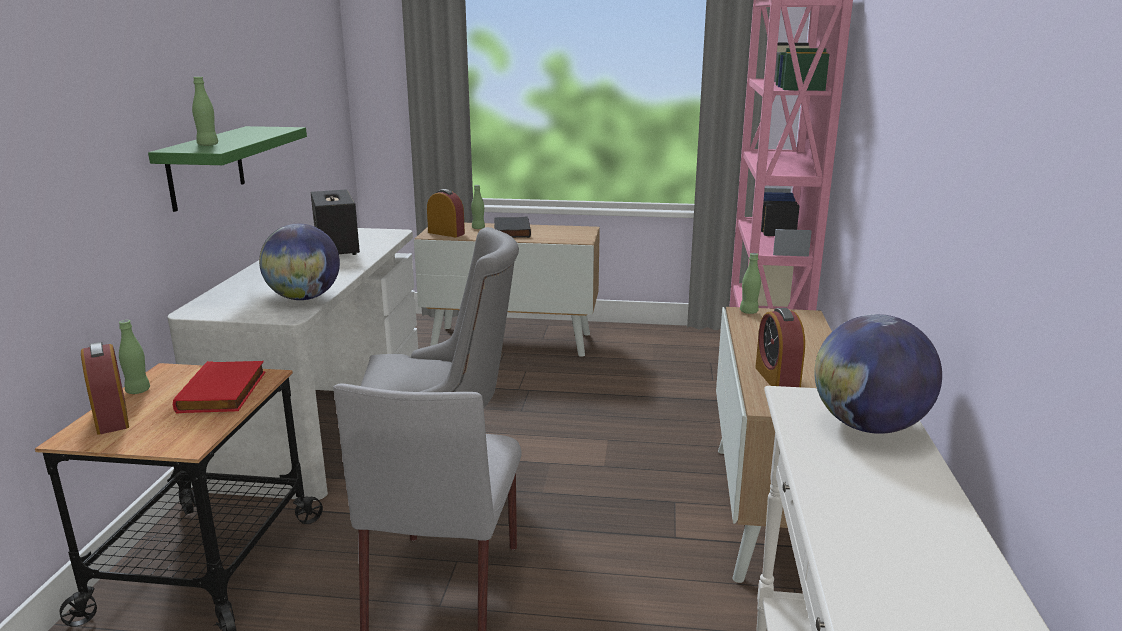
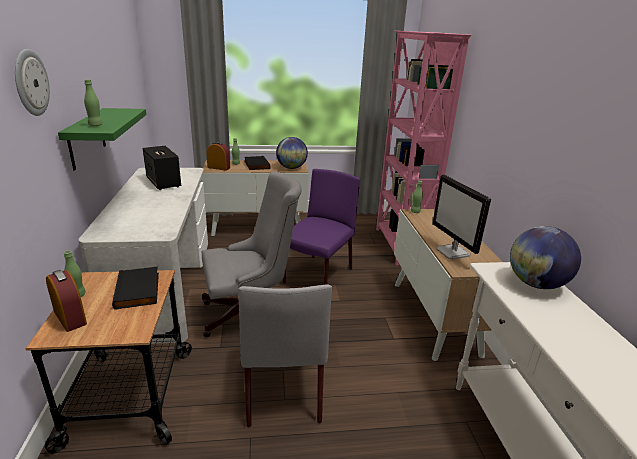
camera: 15 degrees left, 5 degrees up
(104, 77) = (30, 83): none -> wall clock
(224, 392) = (139, 290): red book -> black book
(304, 298) = (165, 220): globe -> globe (291, 168)
(582, 425) = (318, 276): none -> purple chair
(777, 378) = (453, 252): alarm clock -> monitor

